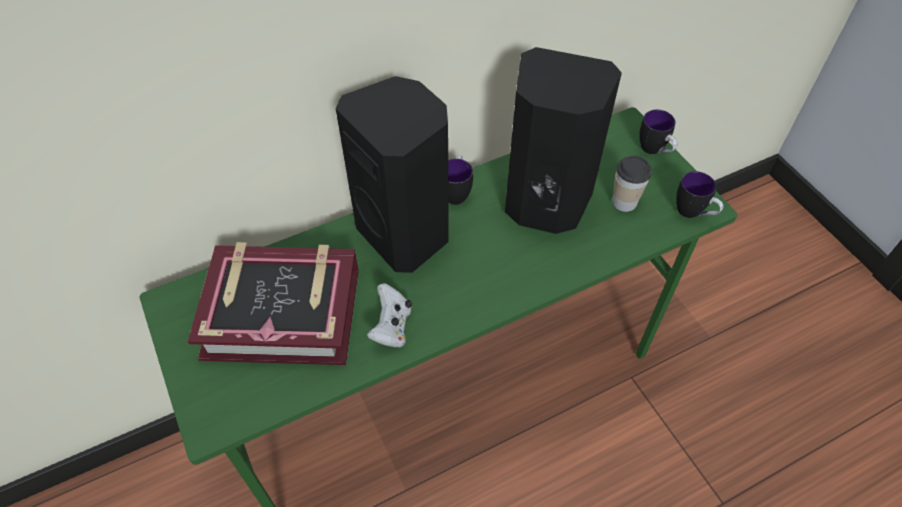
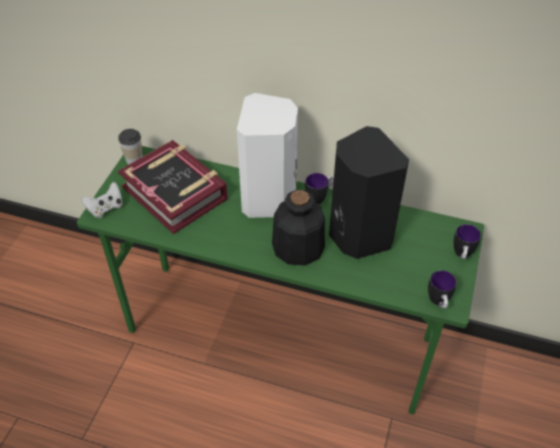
camera: 45 degrees right, 5 degrees down
(392, 327) = (211, 234): white game controller -> white game controller (106, 208)
(406, 234) = (269, 199): black speaker -> white speaker
(501, 263) = (297, 246): none -> bottle
(624, 201) = (405, 267): cup -> cup (134, 160)

